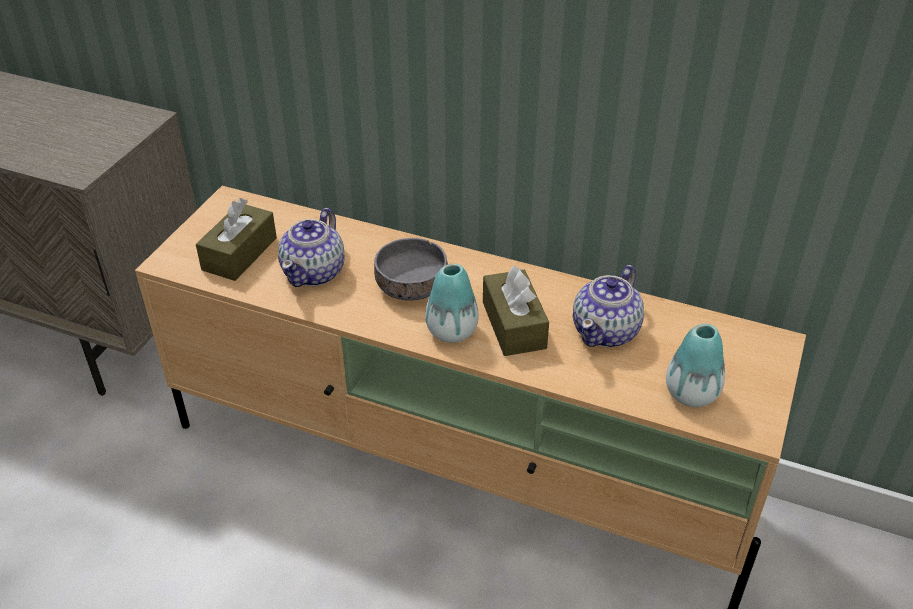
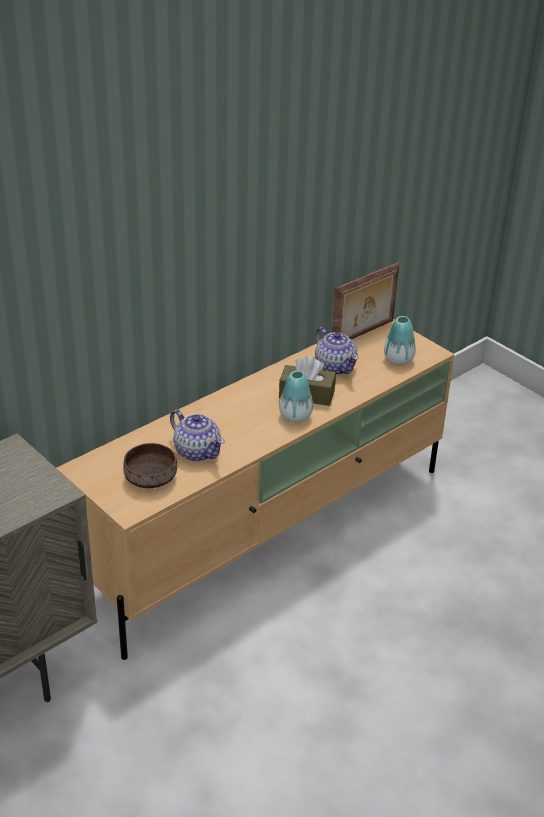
camera: 65 degrees left, 5 degrees down
(239, 254) = (149, 477): brown tissue box -> brown bowl
(410, 286) = (242, 419): grey bowl -> none
(721, 333) = (363, 334): none -> picture frame

